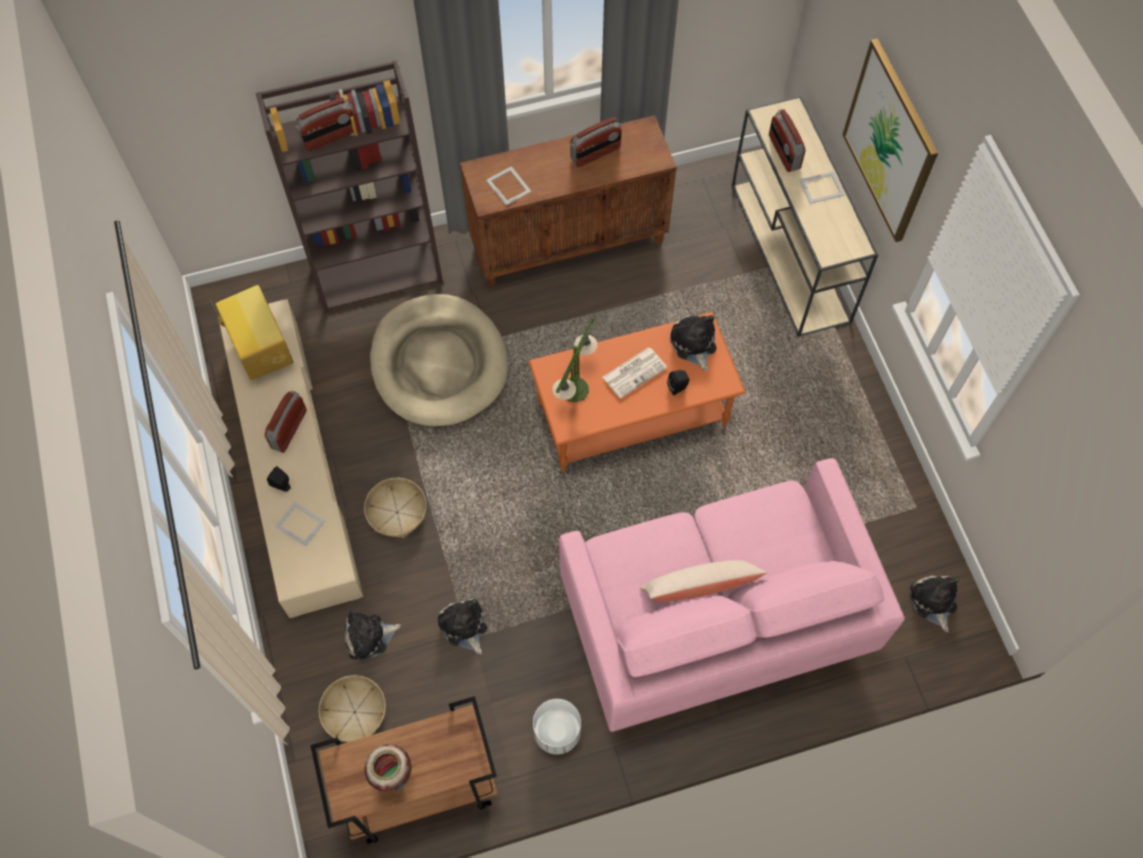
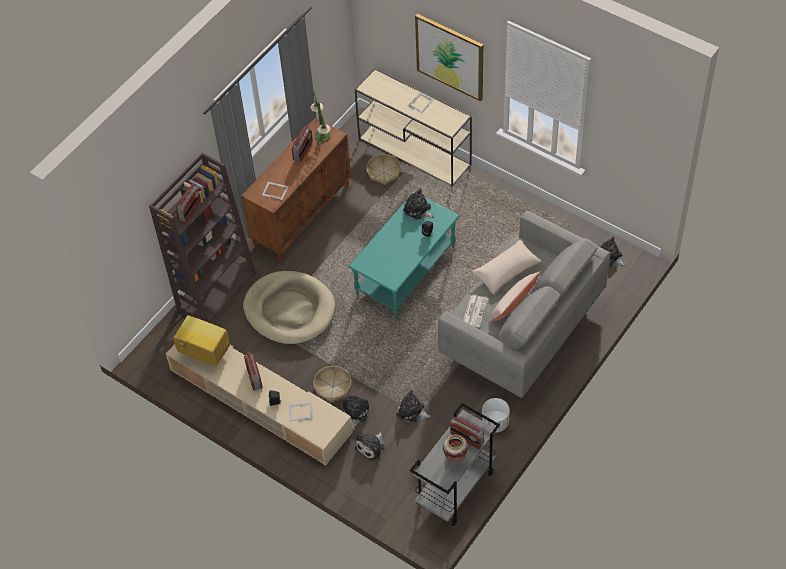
camera: 35 degrees left, 10 degrees down
(354, 712) = (395, 481): basket -> basket (383, 173)
(391, 571) = (354, 413): none -> plush toy
(419, 790) = (455, 489): brown cart -> grey cart
(575, 389) = (381, 264): table lamp -> table lamp (322, 136)
(631, 416) = (406, 271): orange coffee table -> turquoise coffee table
(635, 372) = (402, 239): newspaper -> newspaper (475, 311)
(712, 618) = (521, 330): pink sofa -> grey sofa
(736, 527) = (506, 270): none -> beige pillow
(783, 152) = (389, 98): radio -> radio (466, 438)

